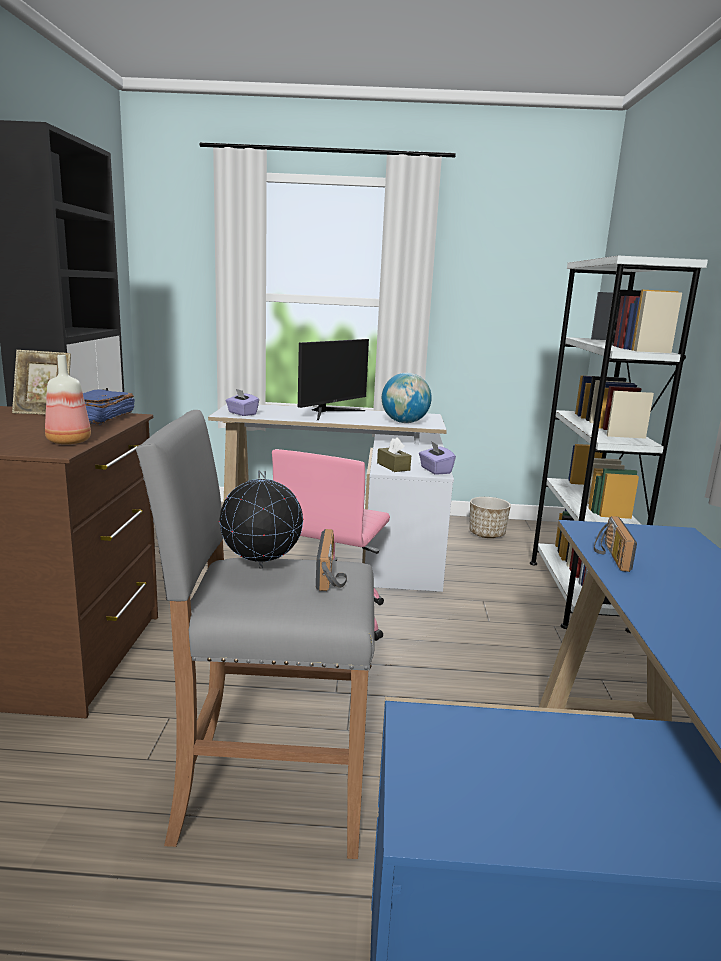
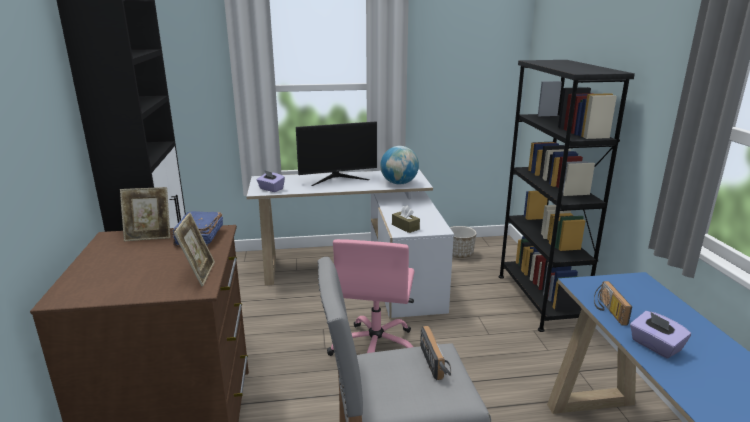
camera: 10 degrees left, 5 degrees up
(68, 441) = (199, 274): bottle -> picture frame
(261, 569) = (384, 364): globe -> none
(330, 413) = (337, 179): monitor -> monitor turned 45 degrees clockwise
(435, 470) = (437, 226): purple tissue box -> purple tissue box (655, 346)
(576, 594) = (539, 299): white bookcase -> black bookcase

